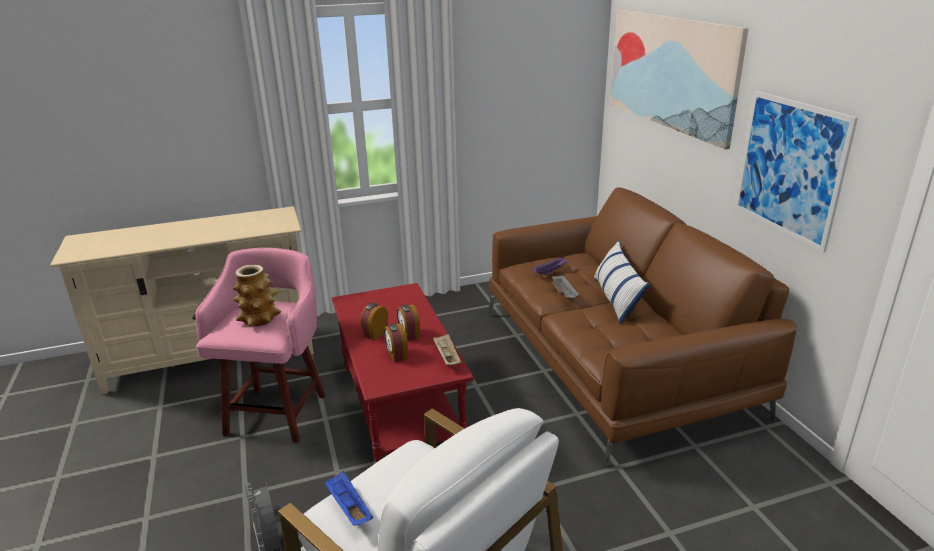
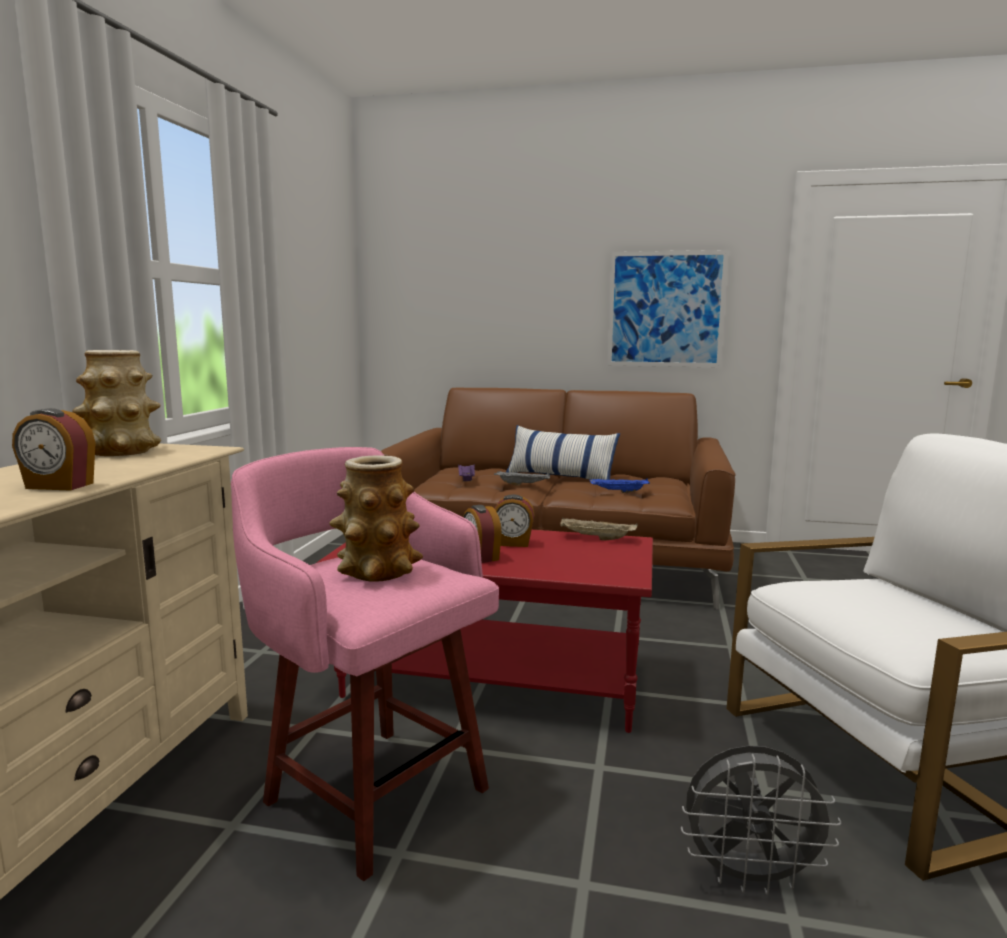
camera: 60 degrees left, 15 degrees down
(268, 216) = (121, 452): none -> vase
(348, 508) = (913, 633): blue tray -> blue tray (618, 492)
(396, 354) = (556, 556): alarm clock -> alarm clock (58, 486)
(670, 72) = (481, 258): picture -> none

